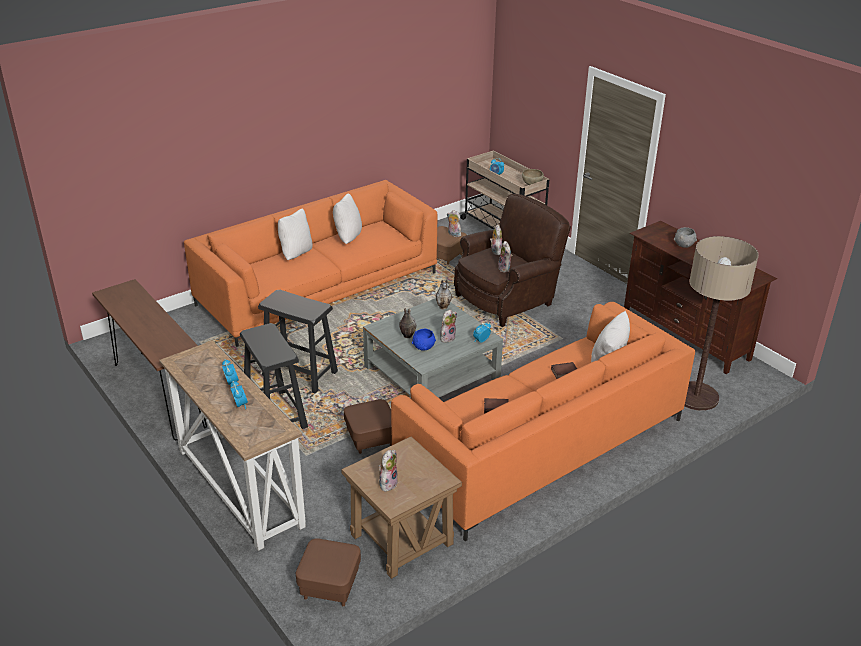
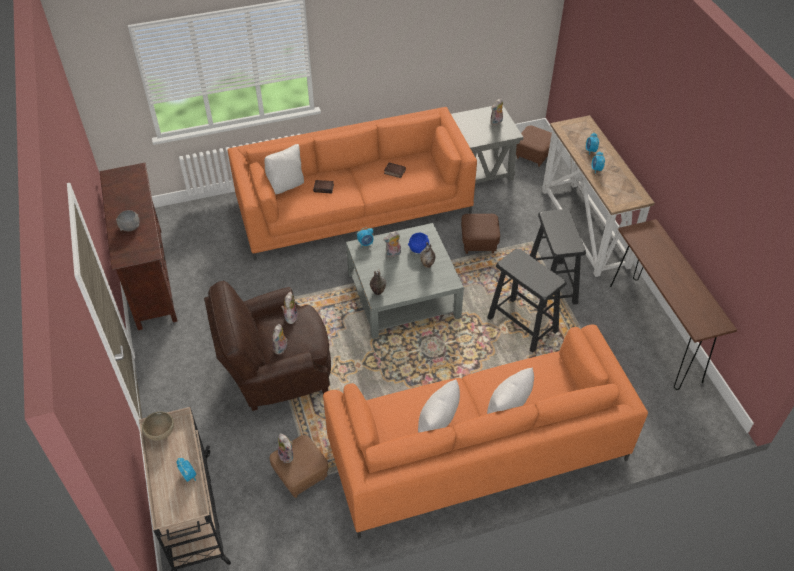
camera: 160 degrees left, 15 degrees up
(401, 540) = (482, 169): brown side table -> grey side table
(696, 397) = (206, 217): floor lamp -> none

